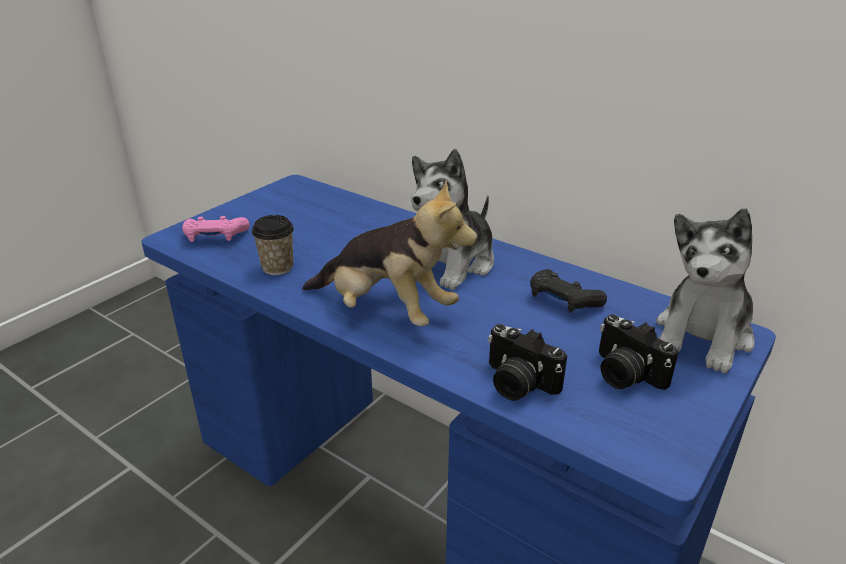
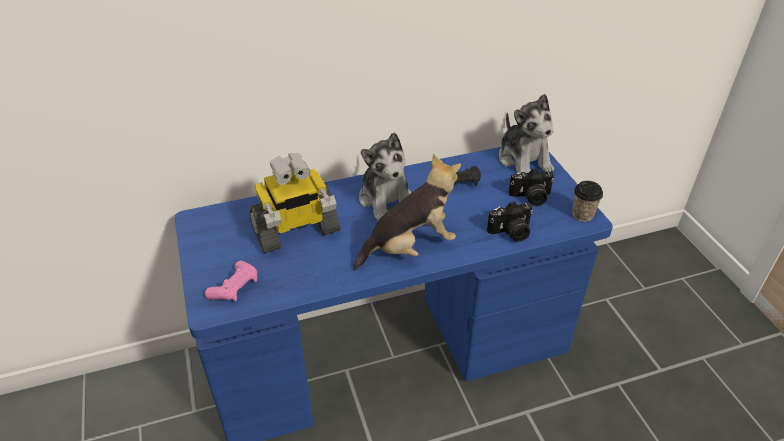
camera: 55 degrees left, 10 degrees up
(277, 267) = (313, 272): cup -> cup (582, 215)
(333, 234) = (295, 231): none -> toy robot

